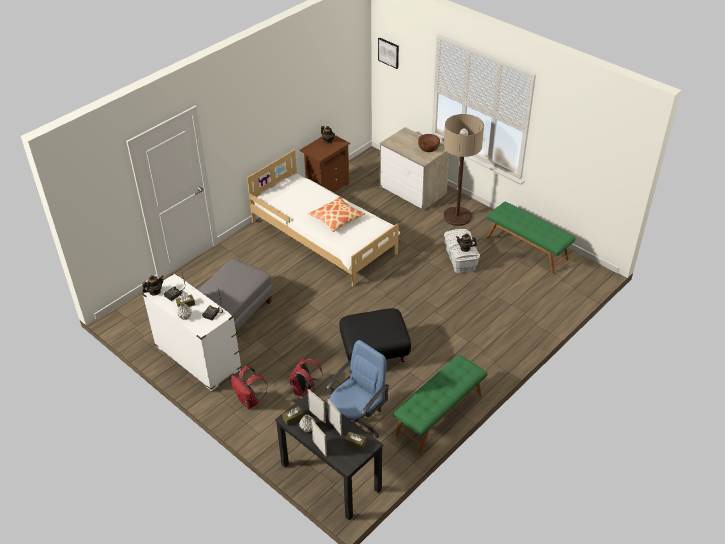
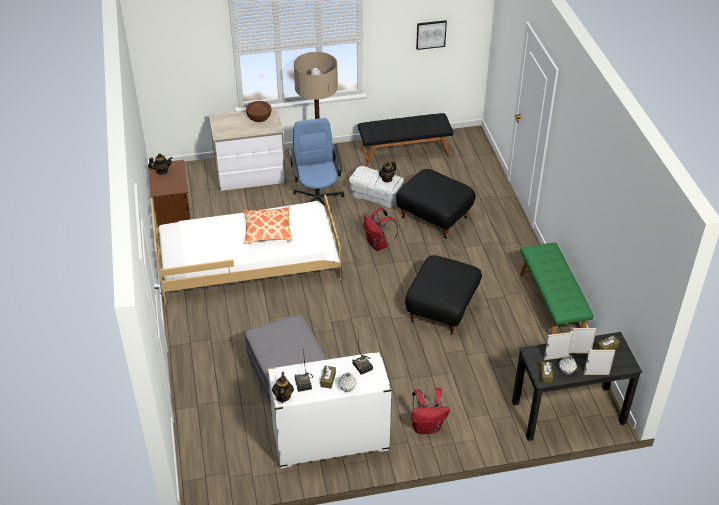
camera: 55 degrees left, 0 degrees up
(304, 390) = (448, 380): red backpack -> red backpack (378, 245)
(357, 421) = (516, 362): blue office chair -> blue office chair (318, 199)
(388, 52) = (158, 43): picture -> picture (431, 34)
(471, 300) = (435, 217): none -> black ottoman
(527, 248) = (404, 152): green bench -> black bench

